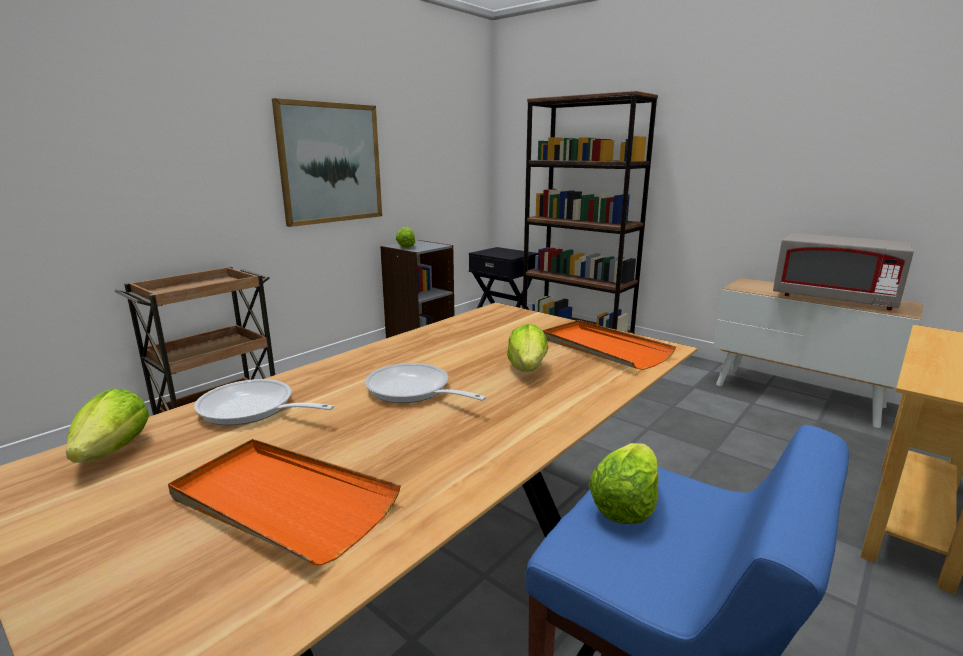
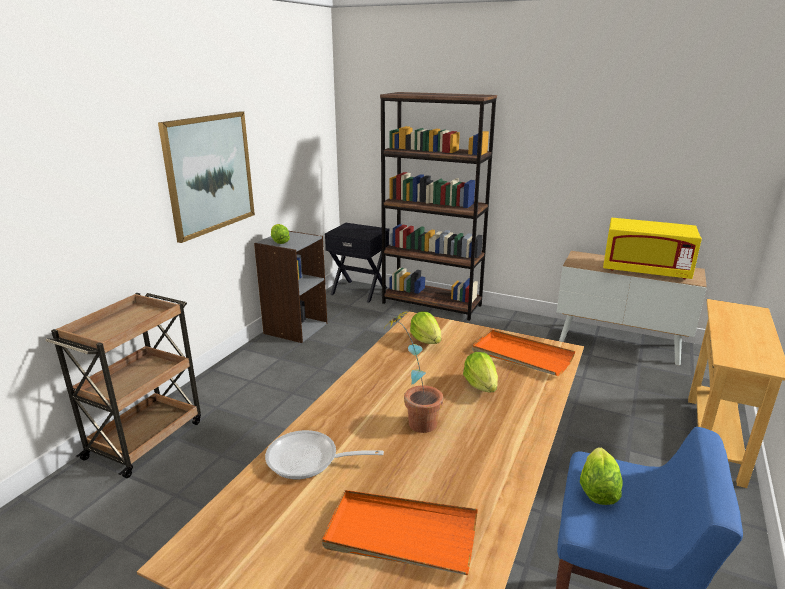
camera: 15 degrees left, 5 degrees up
(114, 451) = (238, 518): lettuce -> lettuce (426, 340)
(413, 391) = (414, 421): frying pan -> potted plant
(833, 299) = (645, 271): grey microwave -> yellow microwave

